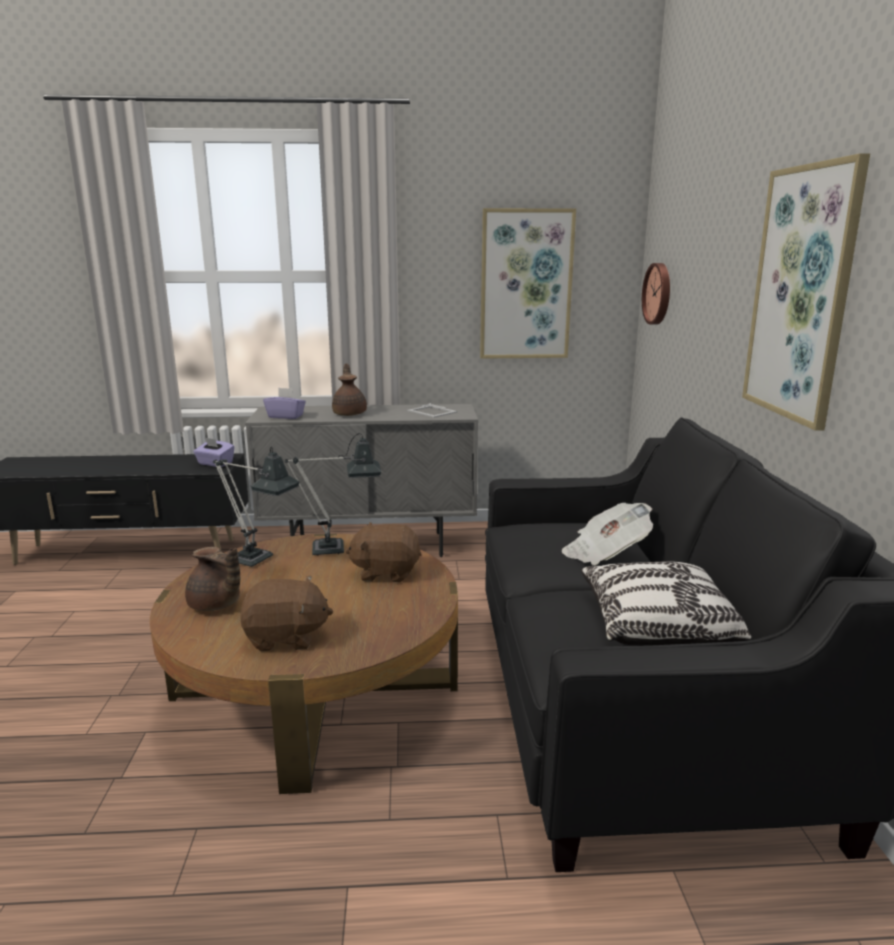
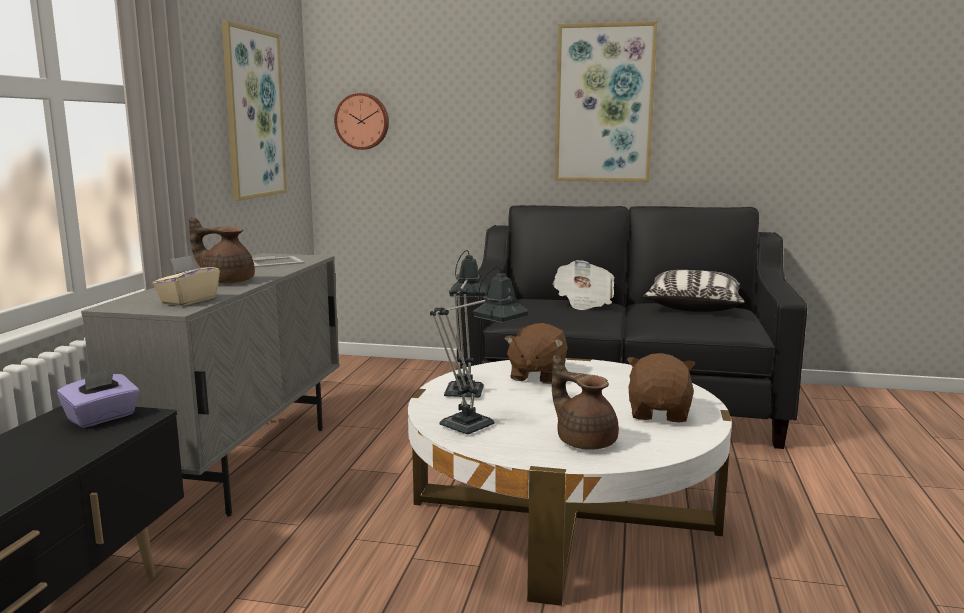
camera: 75 degrees left, 5 degrees down
(215, 605) = (584, 441): brown teapot -> brown teapot turned 90 degrees counterclockwise
(286, 416) = (188, 301): purple tissue box -> beige tissue box
(316, 688) = (563, 513): brown coffee table -> white coffee table

